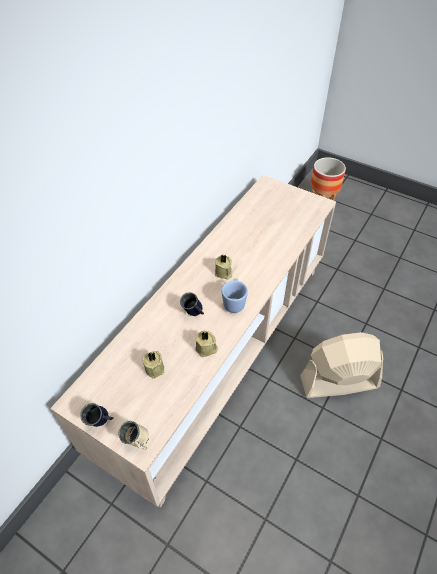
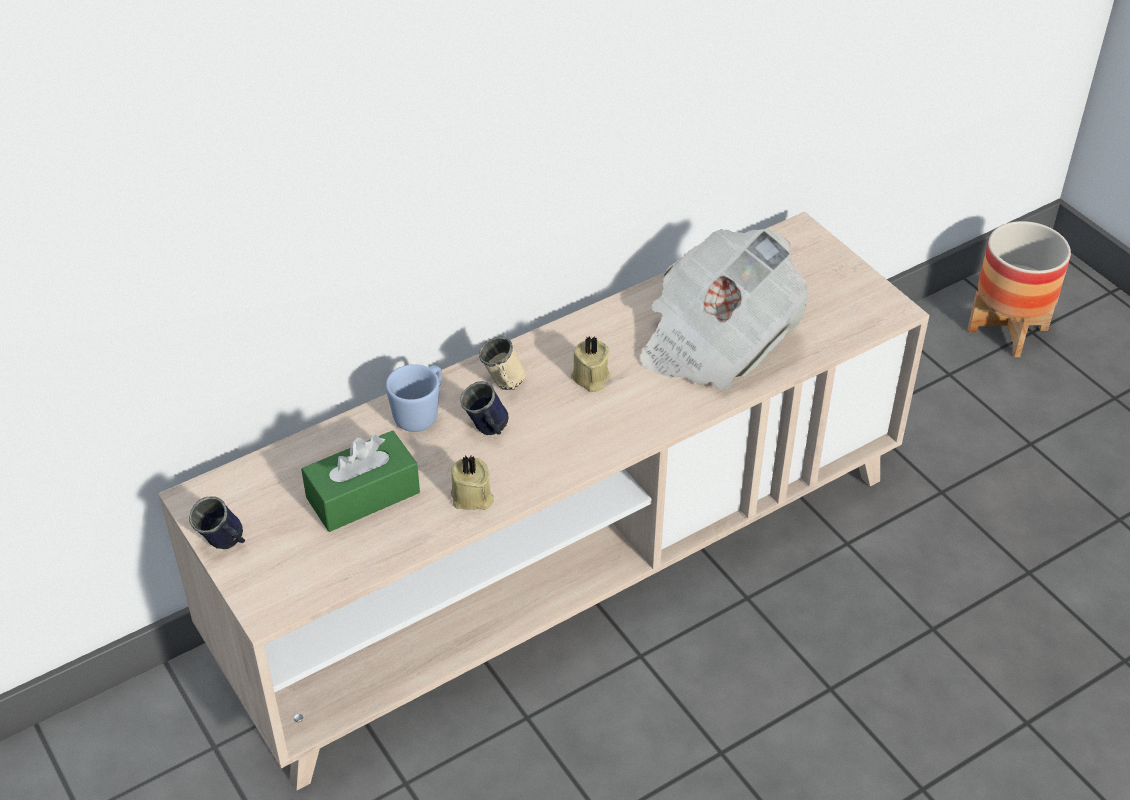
camera: 25 degrees right, 5 degrees down
(138, 443) = (266, 598): beige mug -> beige mug (504, 386)
(155, 368) = (363, 495): beige candle -> green tissue box
(234, 302) = (576, 437): blue mug -> blue mug (421, 414)
(264, 239) = (716, 341): none -> newspaper
(338, 382) = (788, 718): beige fan -> none

